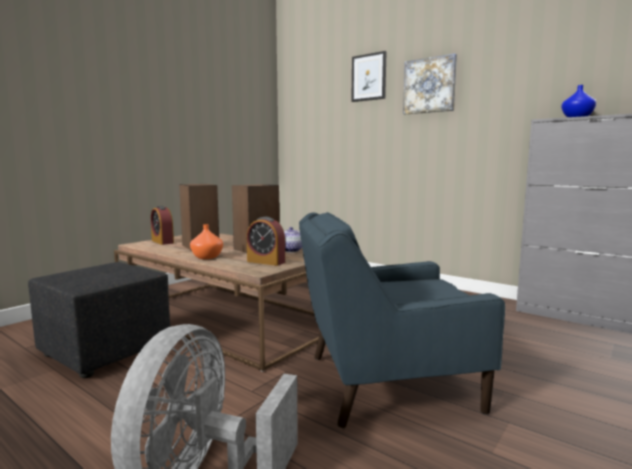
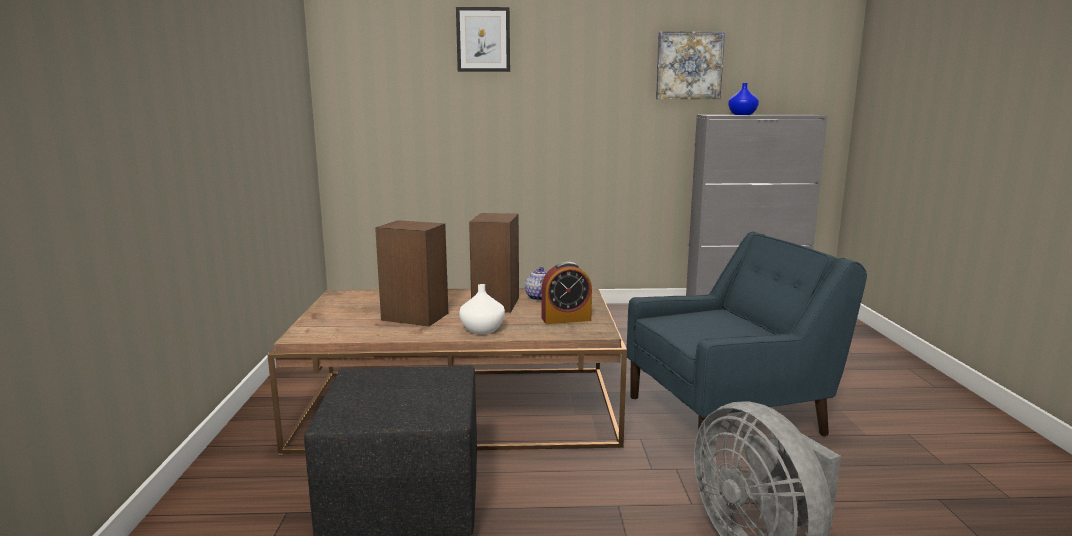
camera: 40 degrees left, 5 degrees up
(162, 242) = (330, 322): alarm clock -> none
(206, 257) = (481, 330): orange vase -> white vase
(385, 383) = (729, 415): blue armchair -> blue armchair turned 150 degrees counterclockwise
(429, 85) = (572, 61): picture -> picture (689, 66)

